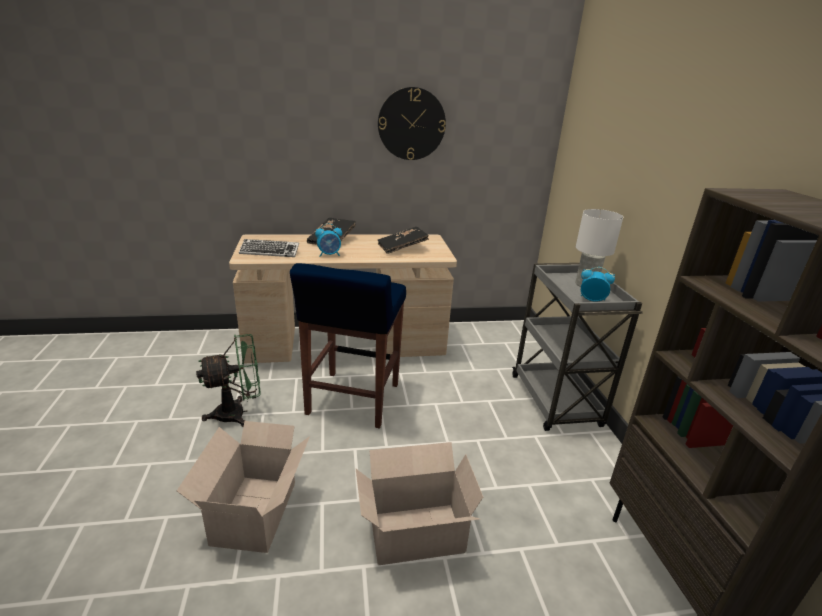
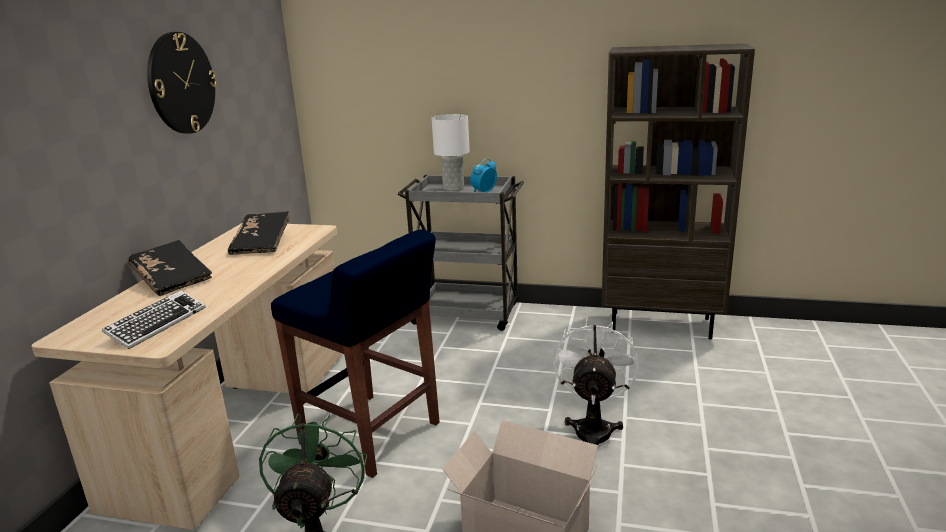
camera: 65 degrees left, 5 degrees down
(329, 255) = (229, 285): alarm clock -> none
(413, 532) = (593, 428): cardboard box -> white fan

